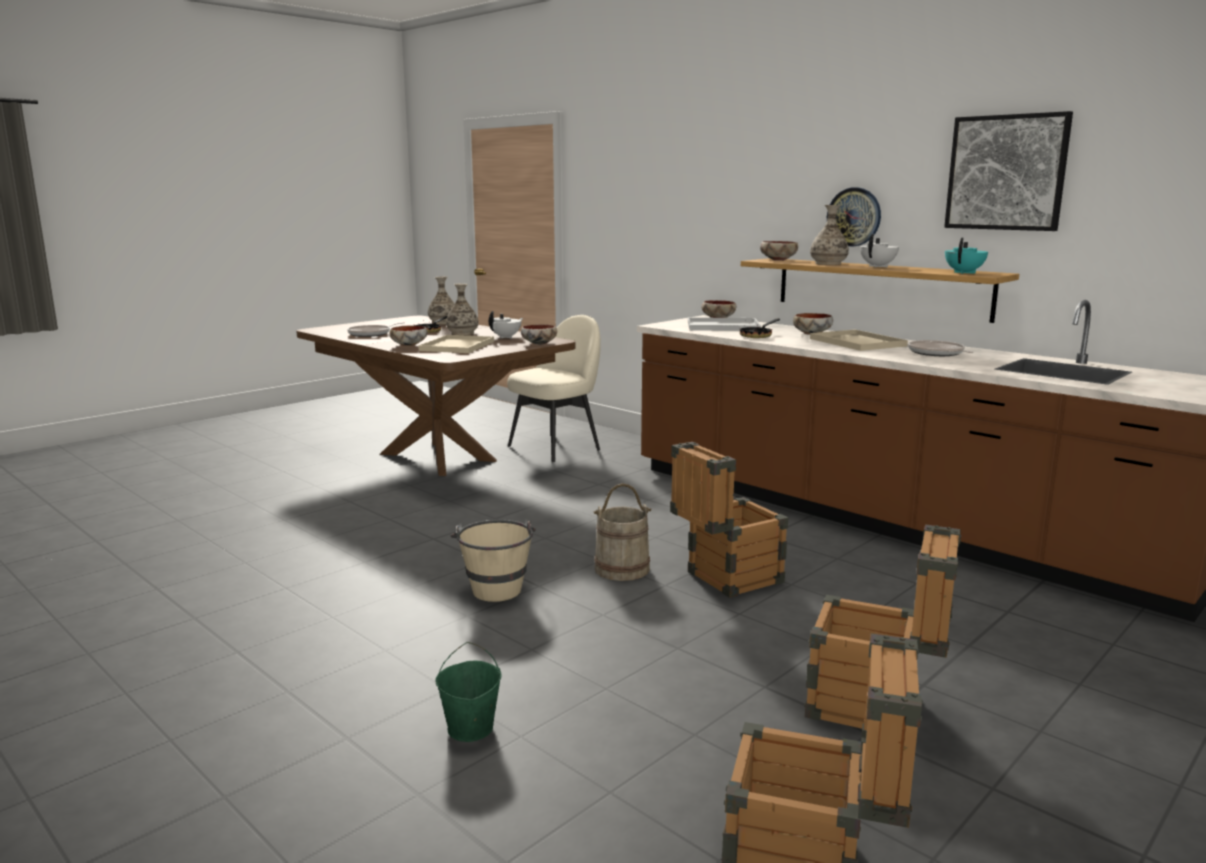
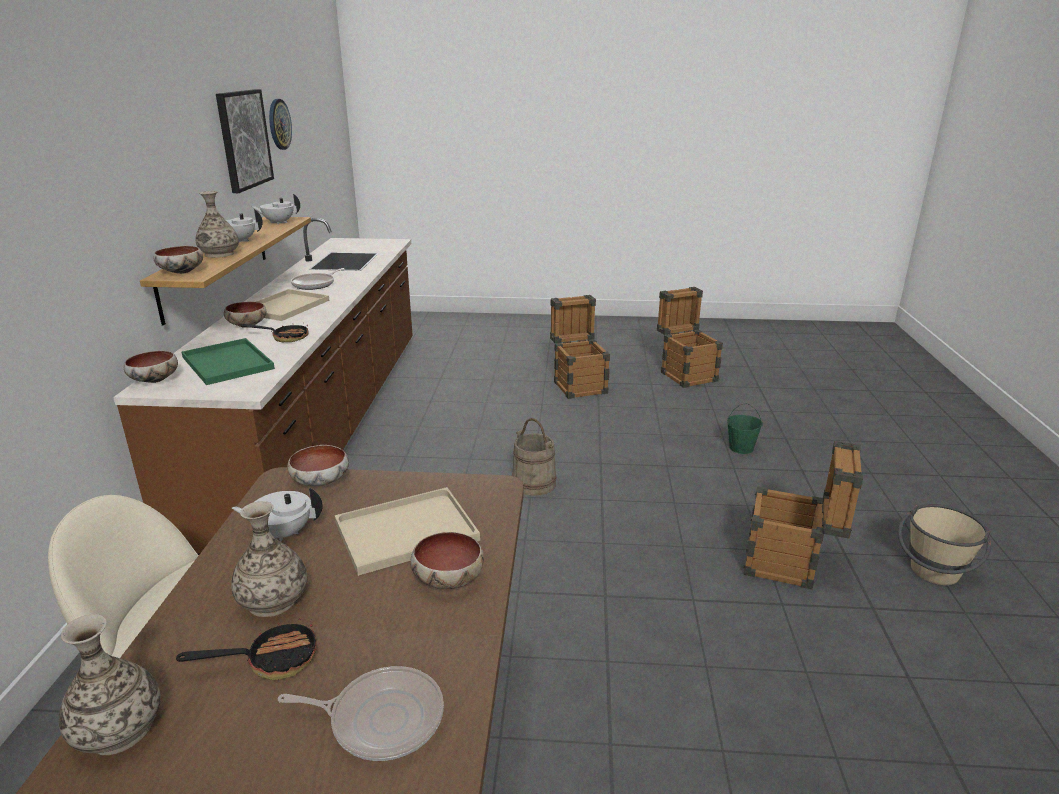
camera: 130 degrees left, 10 degrees up
(495, 586) = (628, 514): beige bucket -> beige bucket (932, 576)
(721, 326) = (229, 363): white tray -> green tray
(725, 579) = (500, 447): crate -> crate (791, 565)
(854, 217) = (185, 203): wall clock -> wall clock (279, 124)
(964, 272) = (278, 223): turquoise teapot -> white teapot

